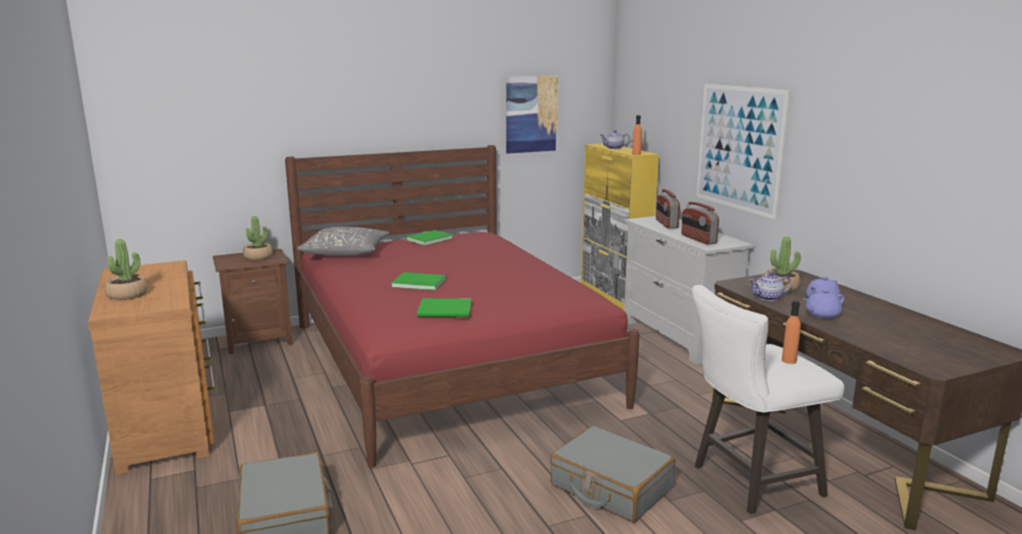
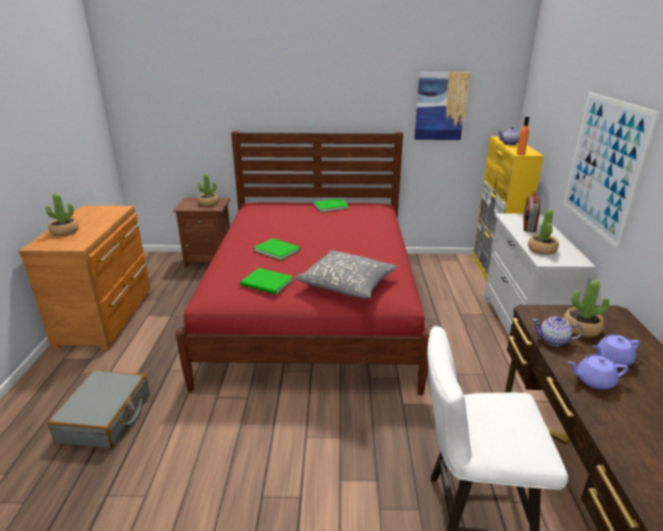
camera: 25 degrees right, 10 degrees up
(346, 252) = (262, 209): grey pillow -> grey pillow (347, 284)
(610, 487) = (341, 474): grey suitcase -> none
(698, 239) = (542, 250): radio -> potted plant
(789, 361) = (517, 428): orange bottle -> none

